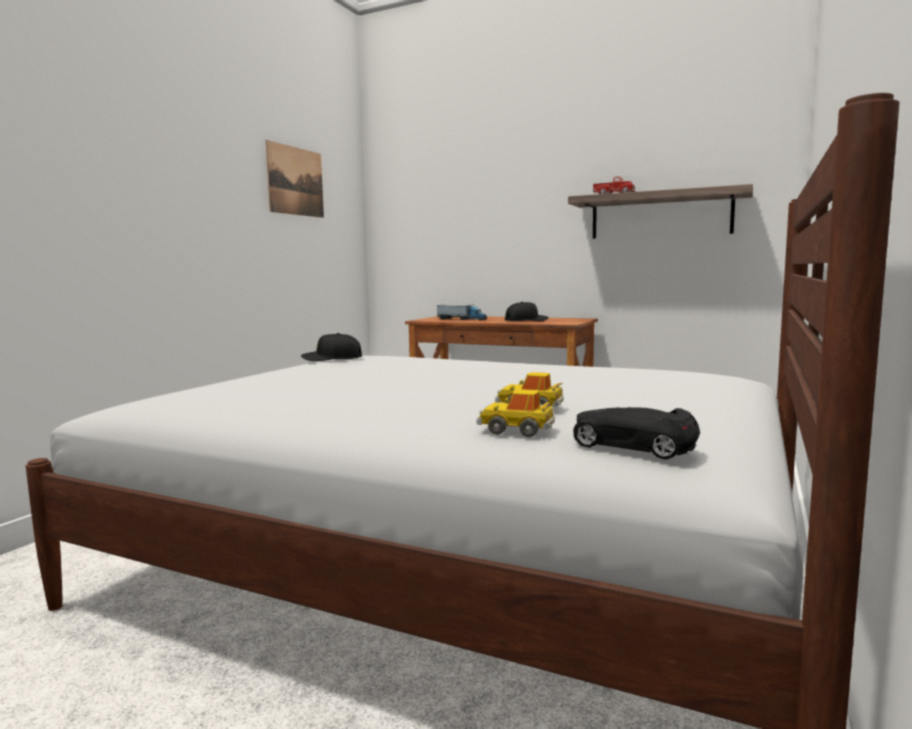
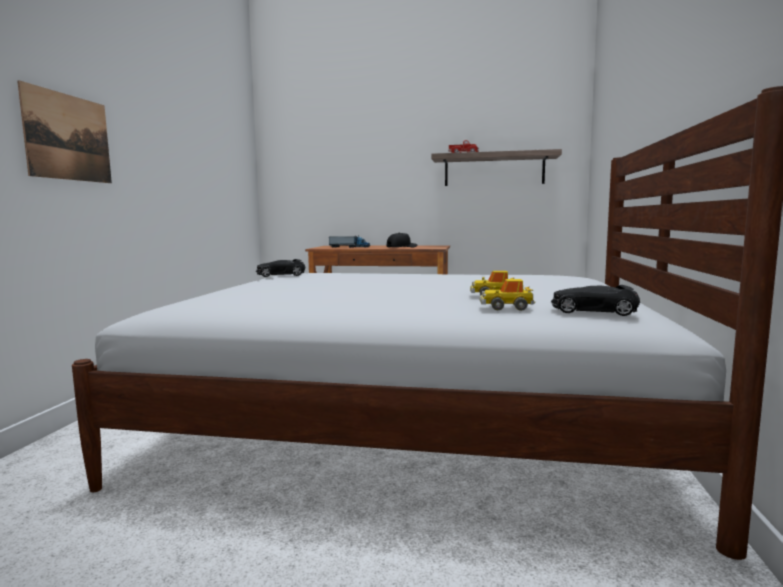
camera: 15 degrees left, 0 degrees up
(295, 181) = (211, 133): picture -> picture (68, 137)
(332, 358) = (281, 275): black cap -> black toy car

